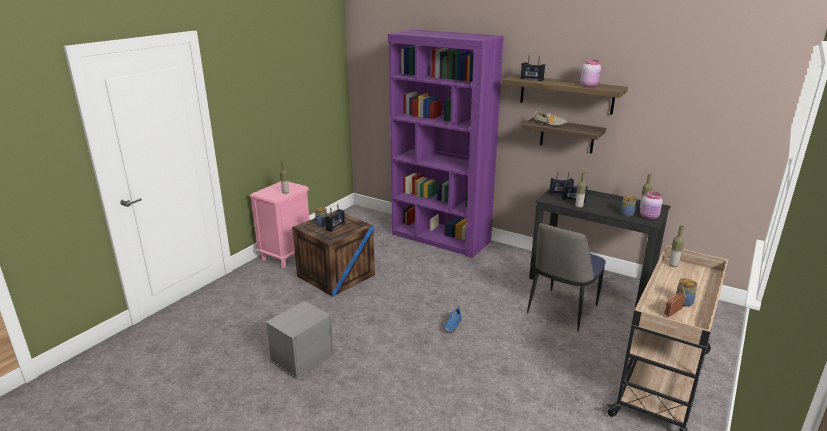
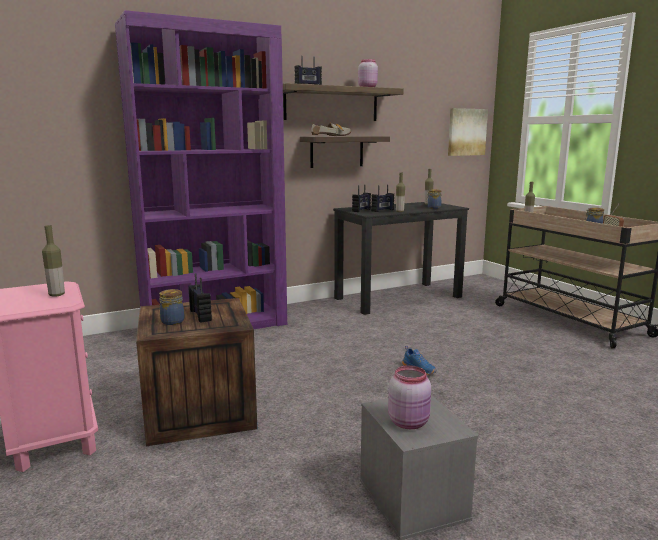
camera: 60 degrees left, 10 degrees down
(561, 310) = (436, 319): chair -> none
(649, 217) = (447, 206): pink jar -> pink jar (409, 422)
(741, 142) = (466, 132): none -> picture

